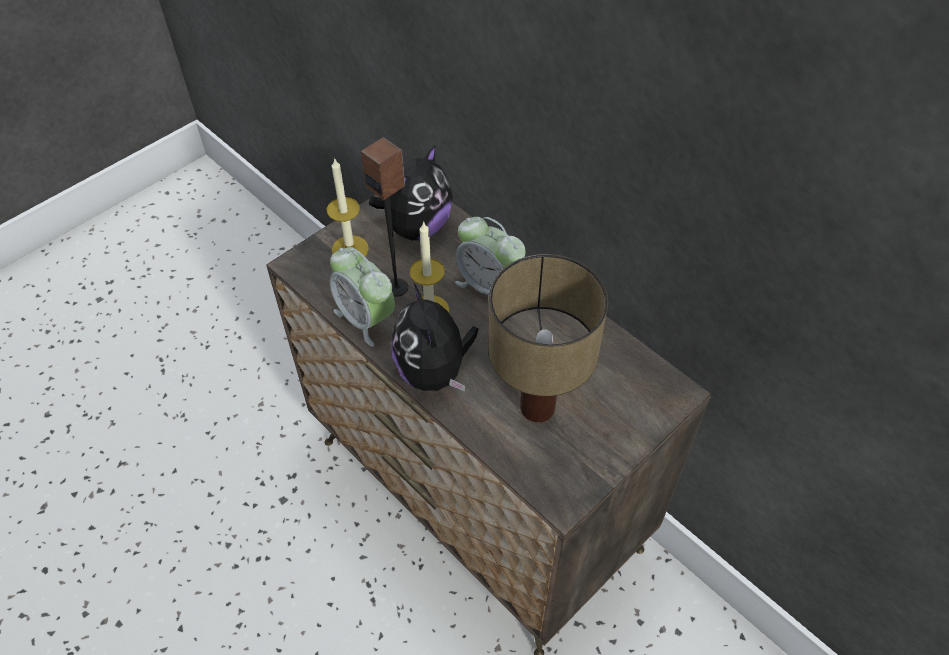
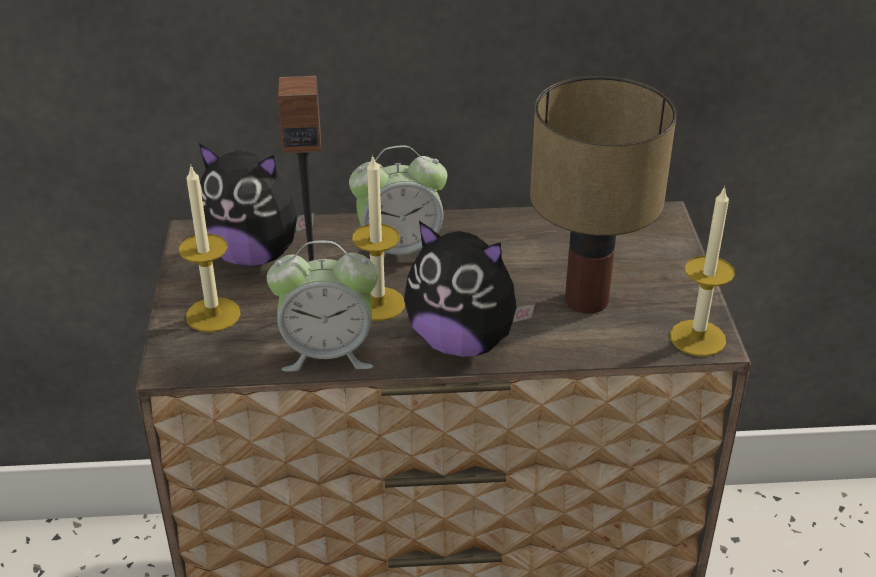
camera: 50 degrees left, 15 degrees down
(417, 227) = (254, 255): plush toy -> plush toy turned 120 degrees clockwise
(559, 491) = (697, 338): none -> candle

